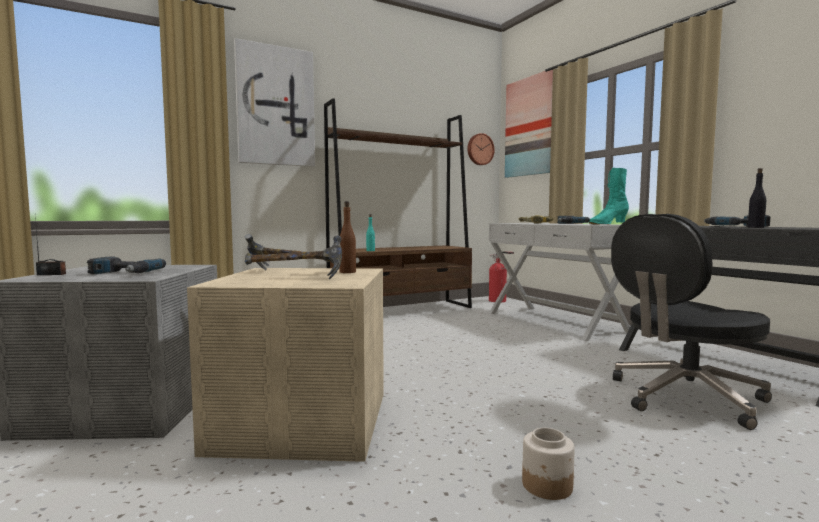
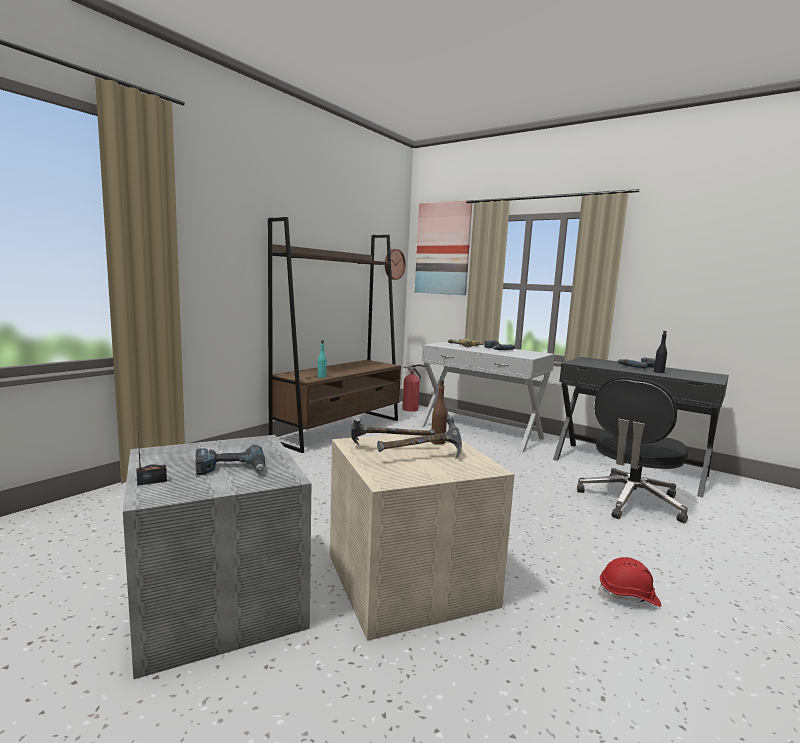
camera: 25 degrees left, 5 degrees up
(275, 106) = (219, 219): picture -> none
(547, 486) = (628, 596): jar -> red hard hat
(607, 224) = (533, 353): turquoise boot -> none

